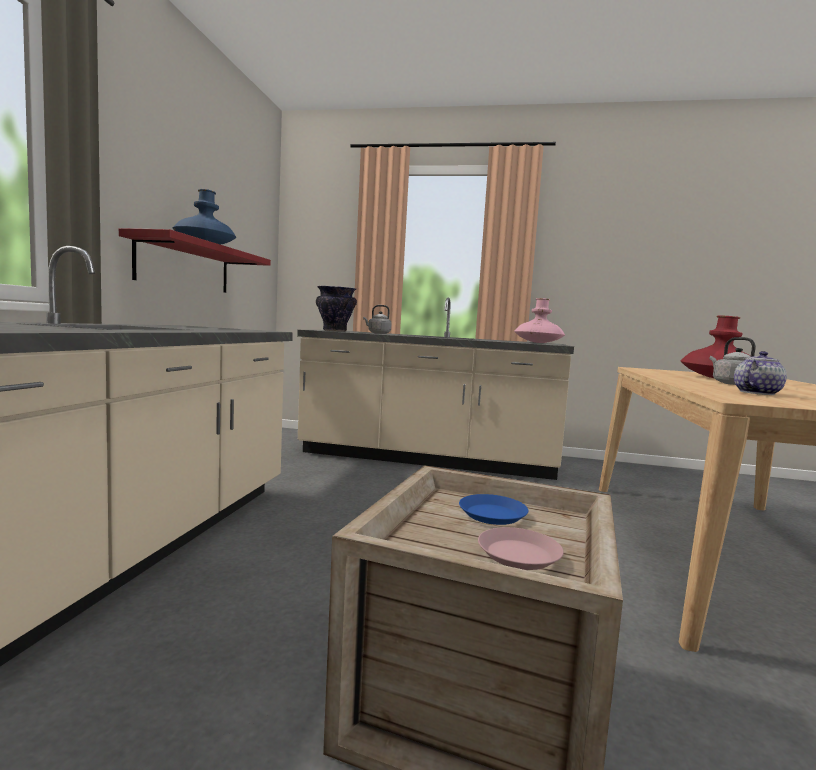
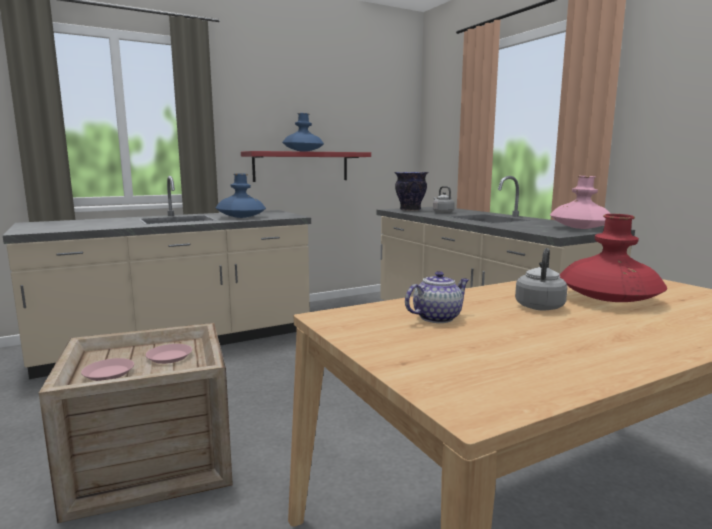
camera: 50 degrees right, 5 degrees up
(205, 329) = (241, 217): none -> blue vase
(492, 515) = (169, 357): blue plate -> pink plate
(757, 393) = (437, 318): teapot -> teapot turned 45 degrees counterclockwise

